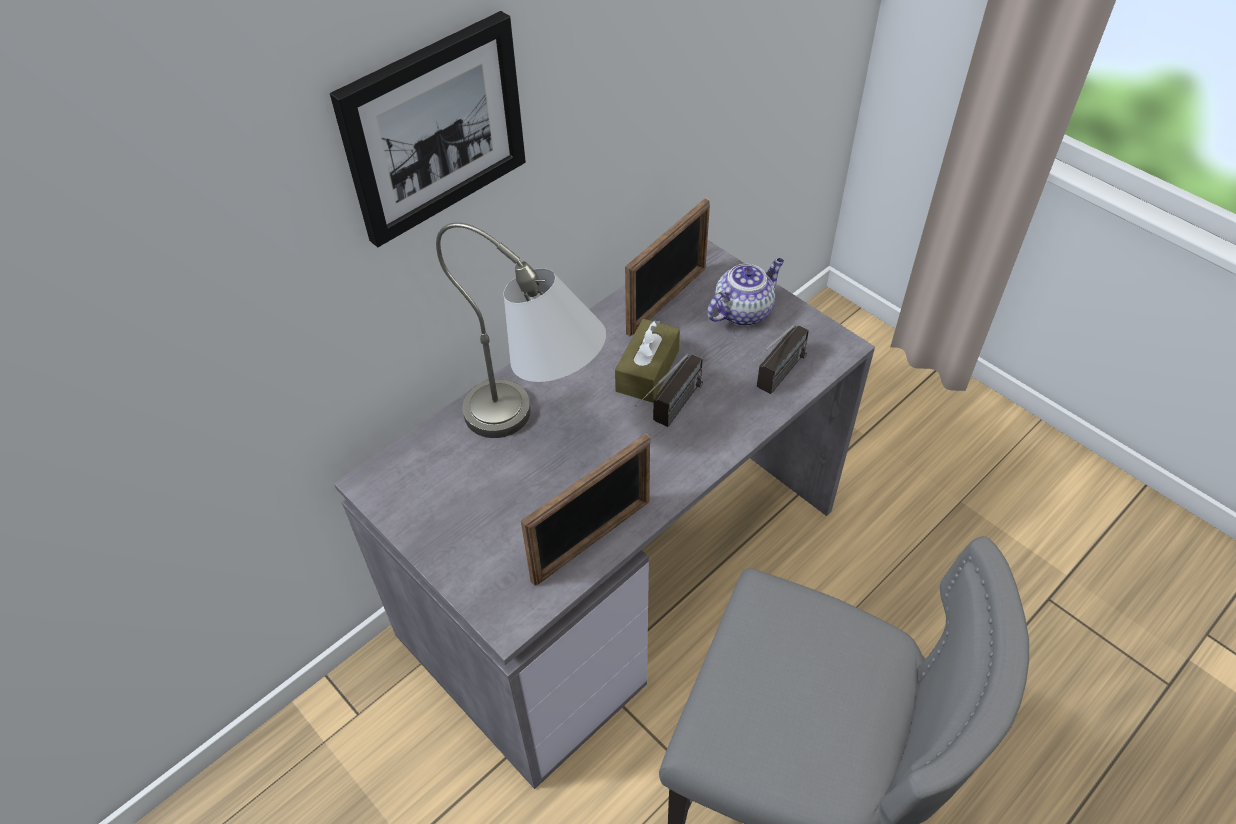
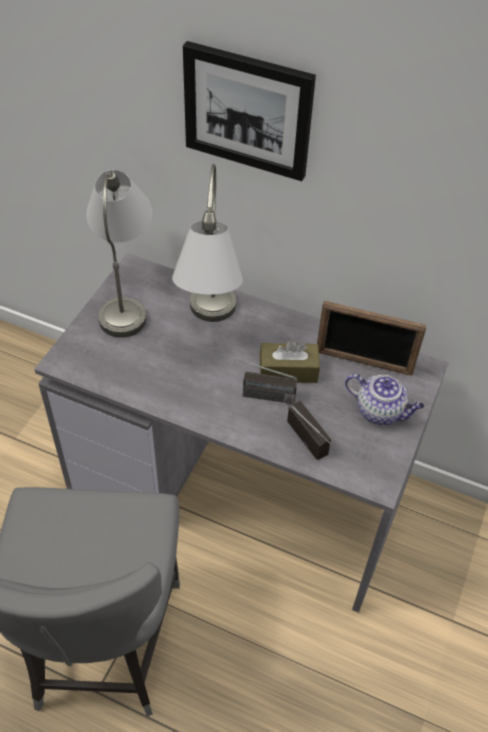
camera: 65 degrees right, 0 degrees up
(423, 505) = (126, 296): none -> grey table lamp
(592, 540) = (132, 383): picture frame -> none
(773, 382) = (317, 448): radio -> radio turned 135 degrees counterclockwise

